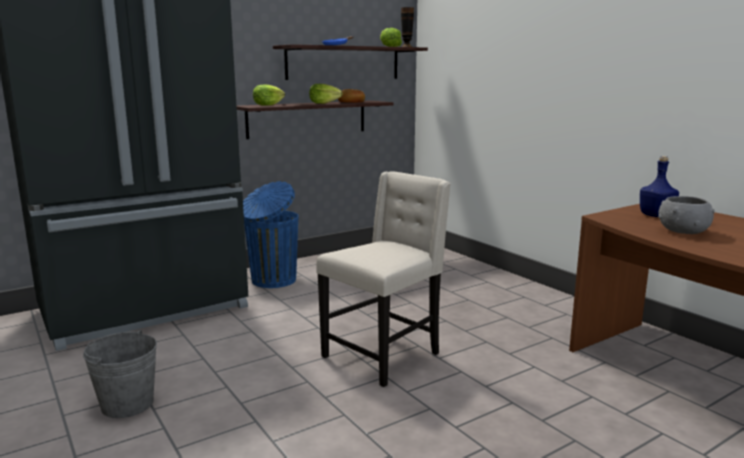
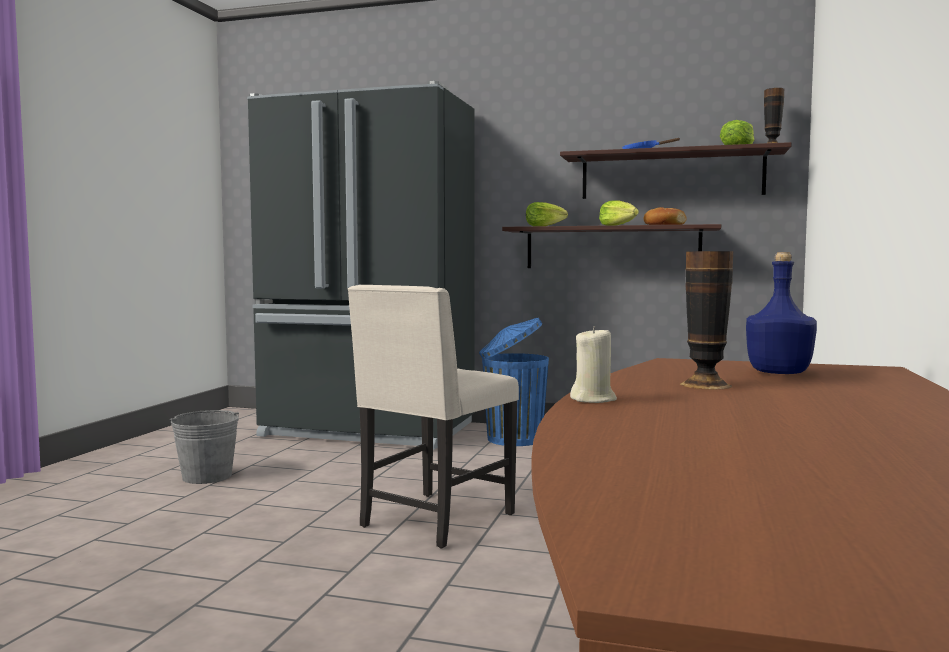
camera: 50 degrees right, 10 degrees down
(383, 355) = (434, 521): beige chair -> beige chair turned 120 degrees clockwise
(683, 231) = (705, 385): grey bowl -> vase
(712, 253) = (593, 399): none -> beige candle

